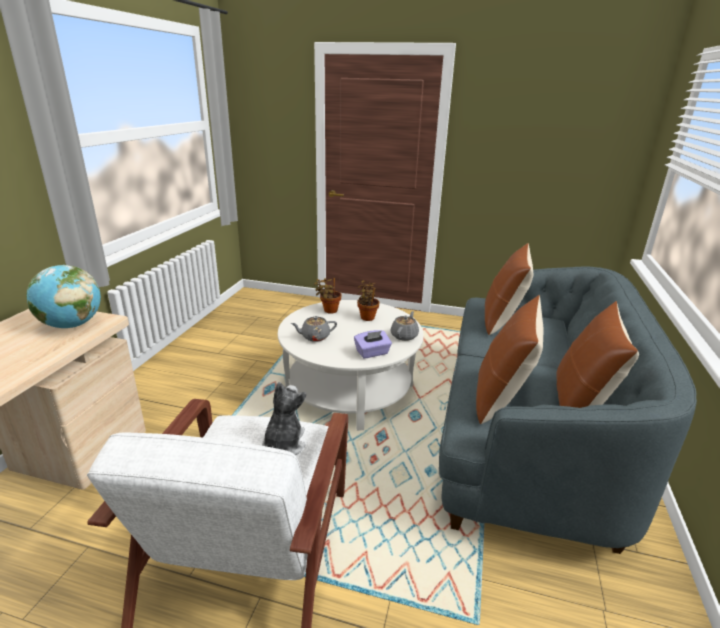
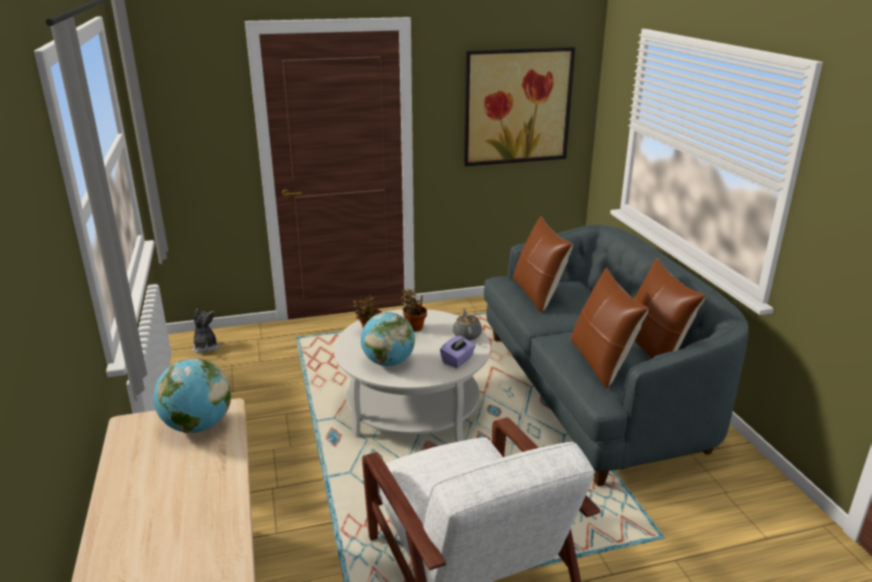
camera: 30 degrees left, 0 degrees up
(284, 444) = (470, 463): plush toy -> plush toy (205, 347)
(314, 337) = (388, 362): grey teapot -> globe
(555, 141) = (517, 106): none -> picture

